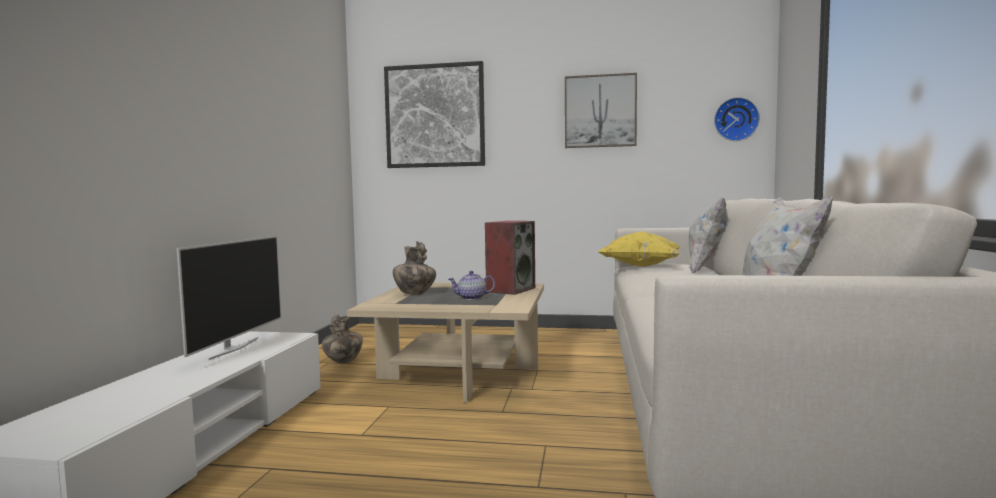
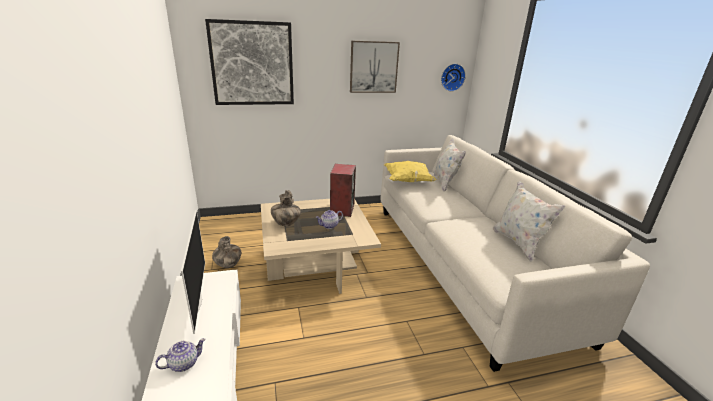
camera: 25 degrees left, 20 degrees up
(148, 384) = (184, 363): none -> teapot

